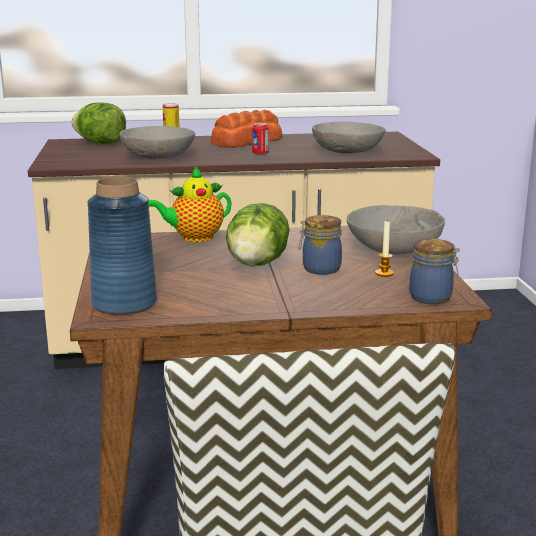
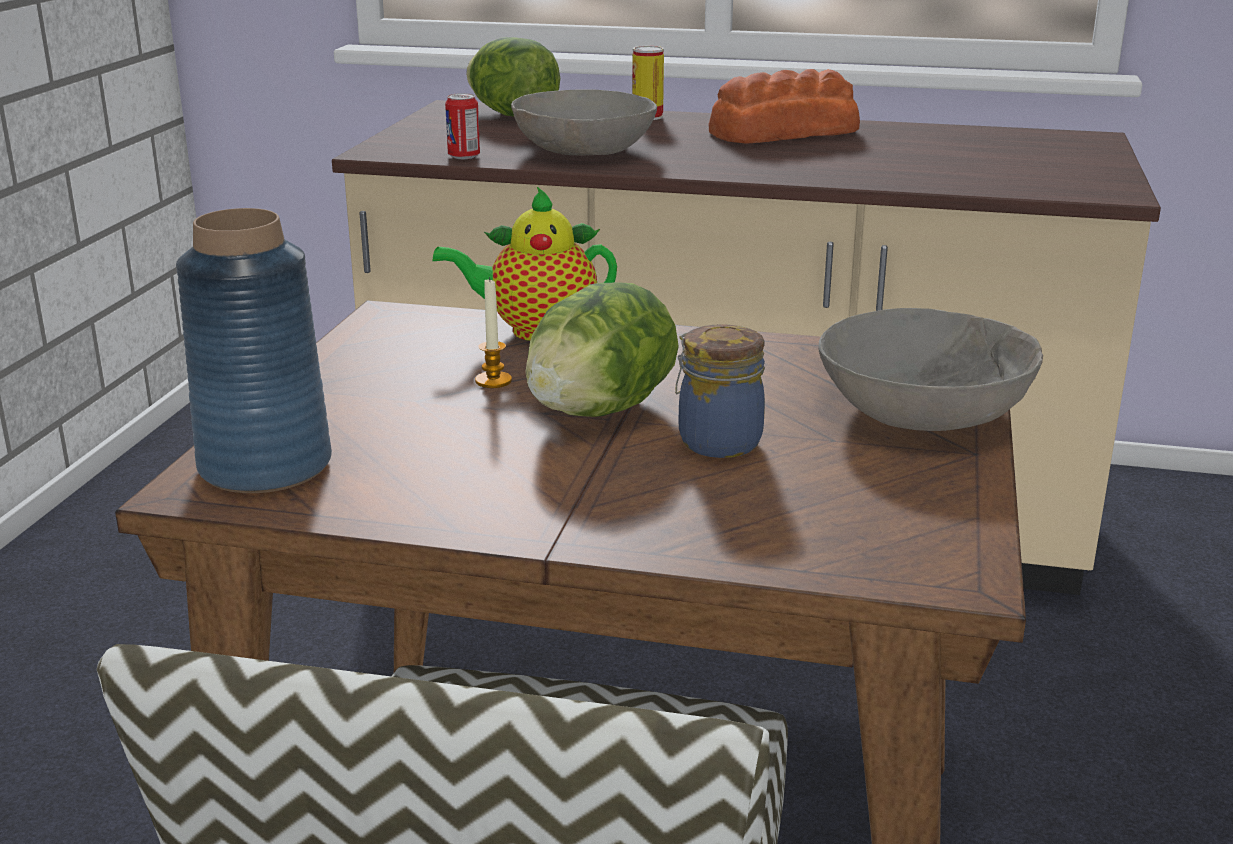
camera: 20 degrees right, 5 degrees up
(260, 154) = (782, 162): can -> can (464, 156)
(348, 151) = (970, 170): grey bowl -> none
(384, 273) = (847, 474): candle -> candle (493, 381)
(432, 298) = (903, 560): jar -> none

